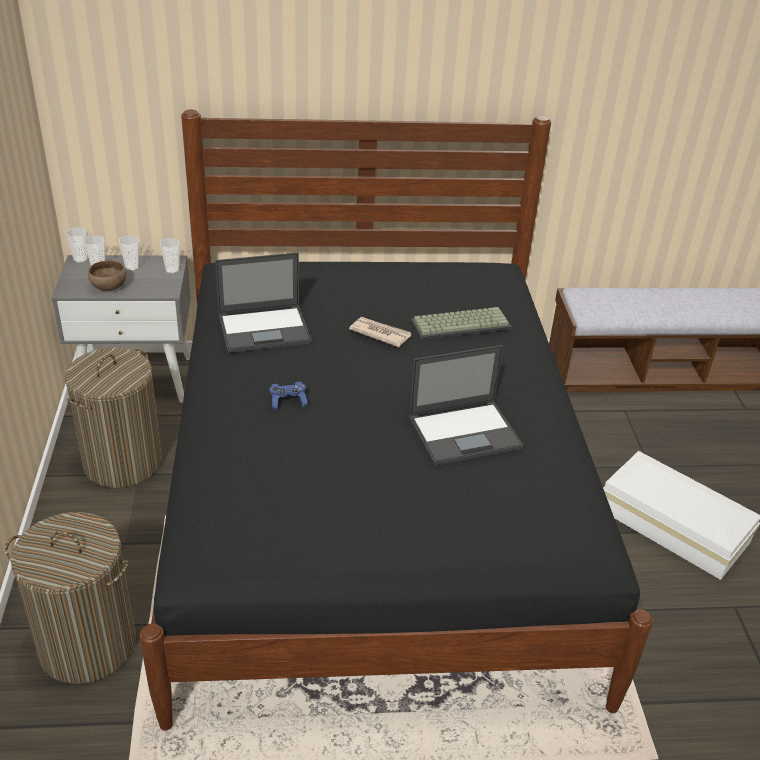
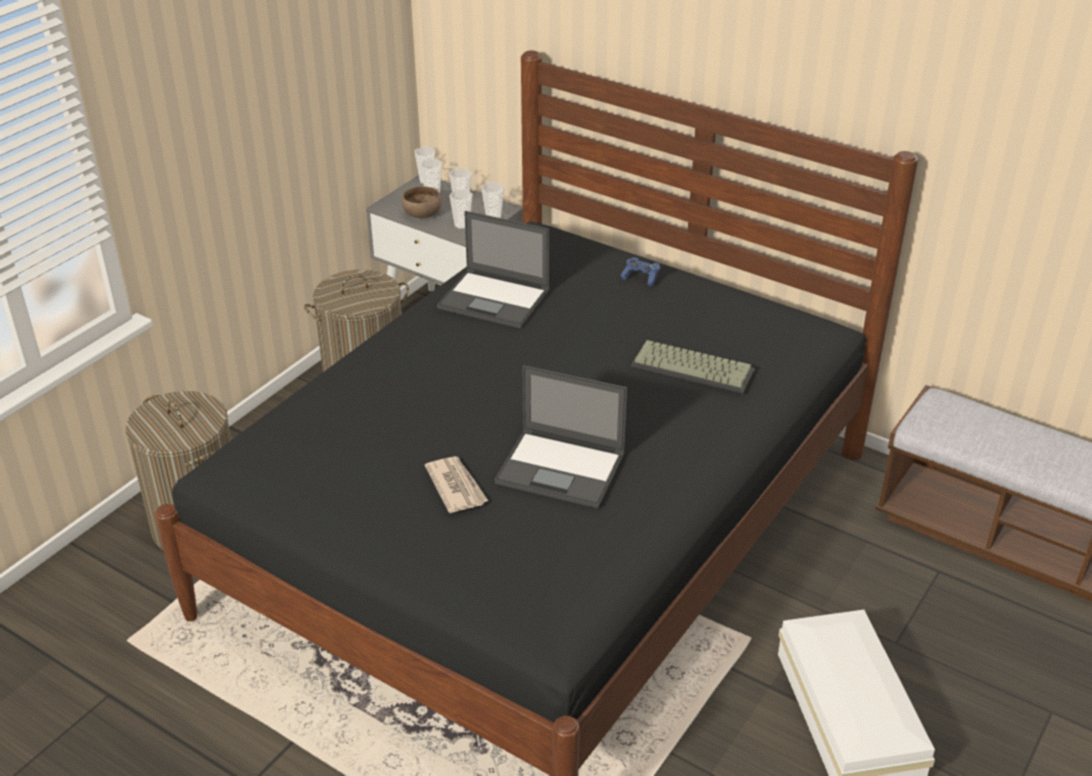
camera: 40 degrees right, 0 degrees up
(153, 284) = (462, 225): none -> cup
(288, 401) = (436, 371): blue game controller -> blue game controller (641, 277)
(380, 333) = (597, 344): newspaper -> newspaper (456, 486)

